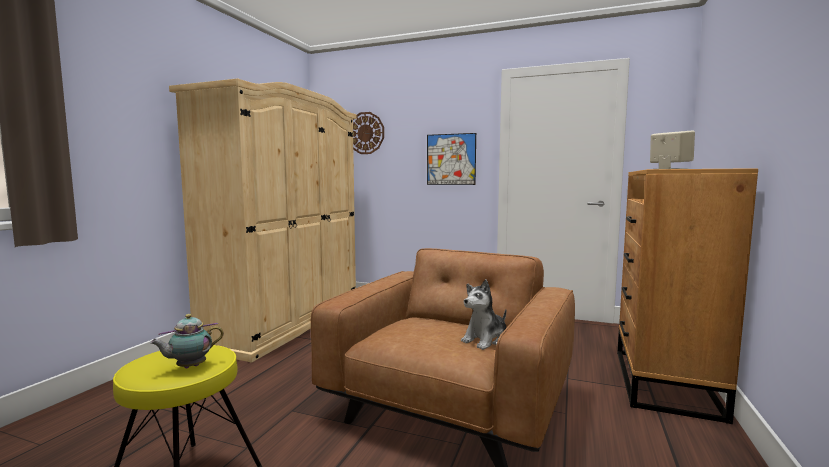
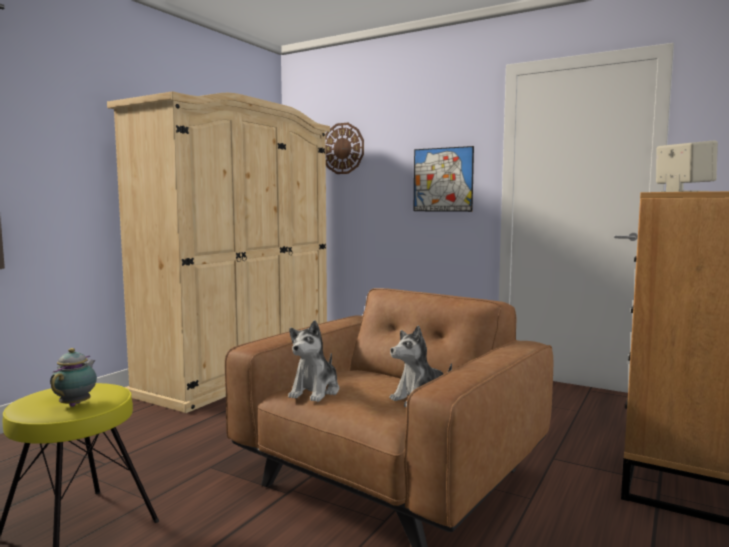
camera: 10 degrees right, 0 degrees up
(189, 367) = (77, 404): teapot -> teapot turned 120 degrees clockwise
(395, 339) = (315, 391): none -> plush toy

